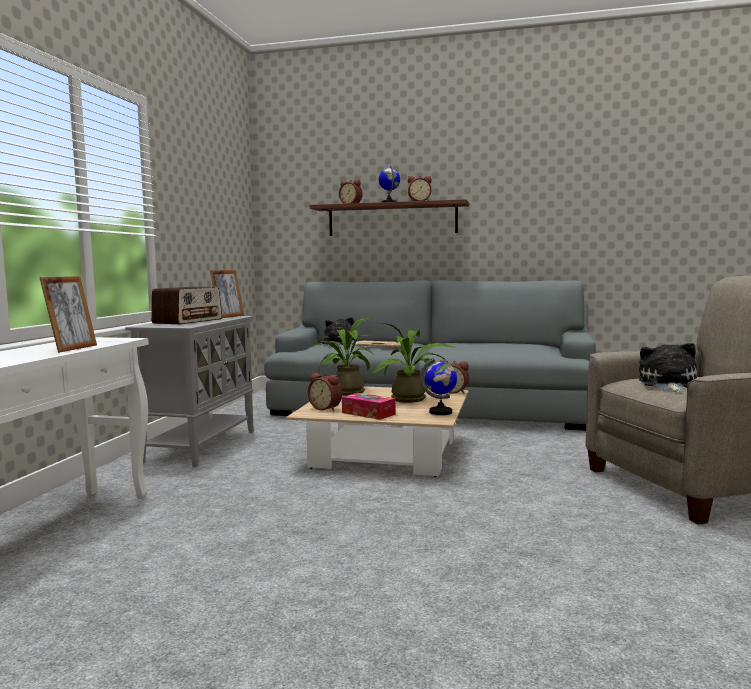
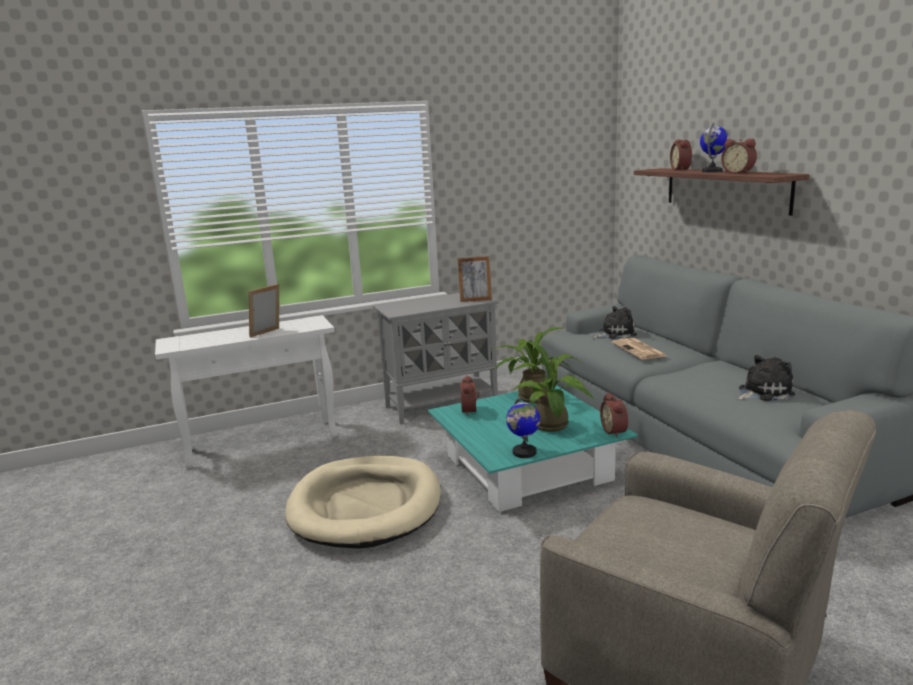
camera: 55 degrees right, 10 degrees up
(72, 348) = (267, 333): picture frame -> picture frame turned 150 degrees clockwise
(188, 321) = (428, 303): radio -> none
(331, 517) = (366, 506): none -> beige dog bed
(368, 413) = (477, 429): tissue box -> none
(386, 452) = (528, 468): beige coffee table -> turquoise coffee table
(668, 384) = (636, 529): plush toy -> plush toy (762, 392)

